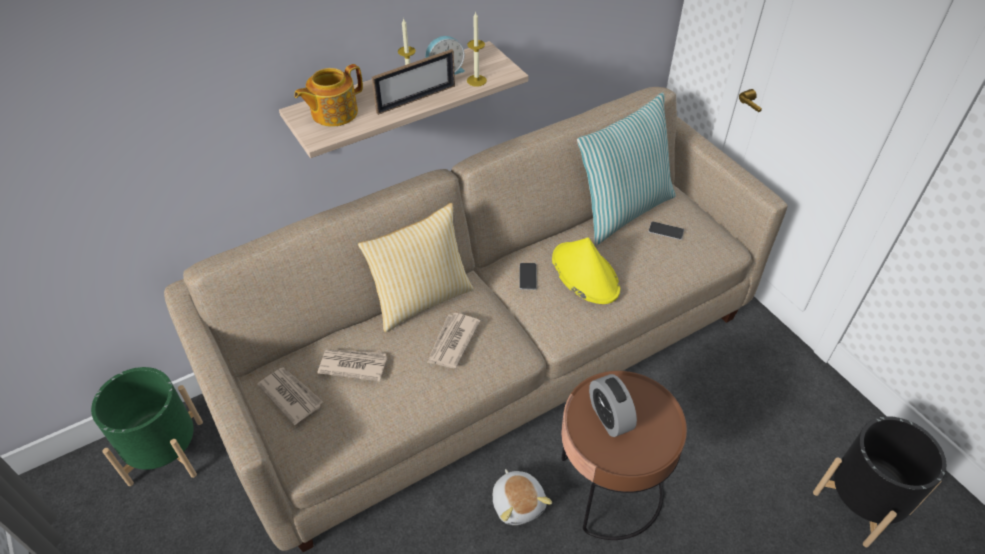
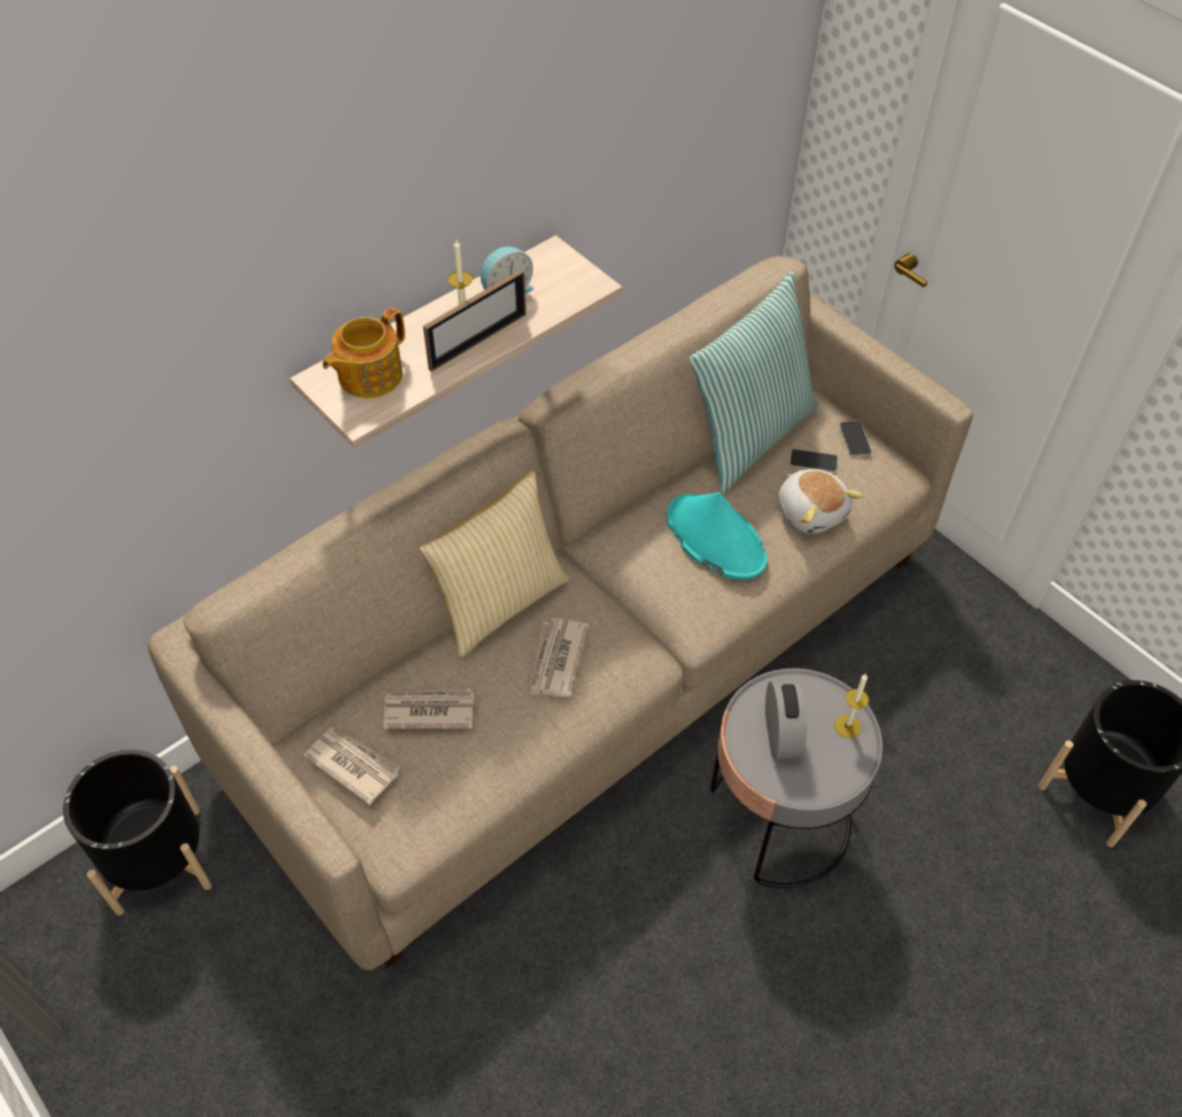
camera: 10 degrees left, 5 degrees up
(166, 452) = (158, 860): green planter -> black planter
(476, 80) = (553, 302): candle -> candle (847, 726)
(518, 503) = (663, 857): plush toy -> plush toy (811, 511)
(528, 276) = (638, 551): phone -> phone (855, 438)
(584, 274) = (715, 538): yellow hat -> turquoise hat
(608, 488) = (778, 820): brown side table -> grey side table
(609, 417) = (781, 734): alarm clock -> alarm clock turned 150 degrees counterclockwise

